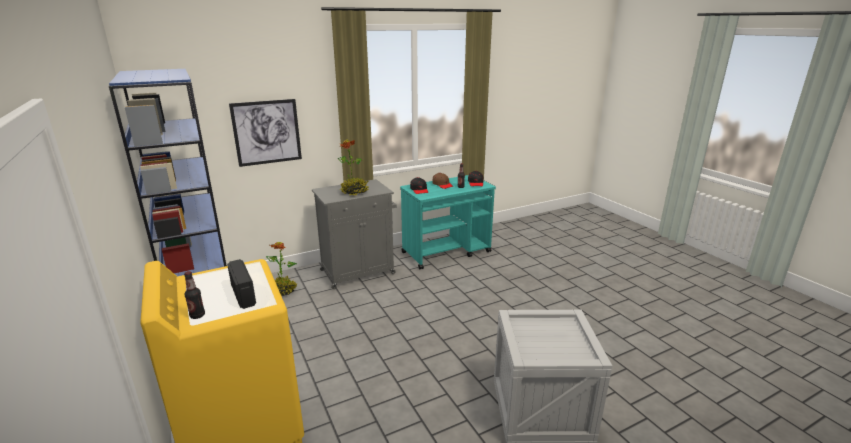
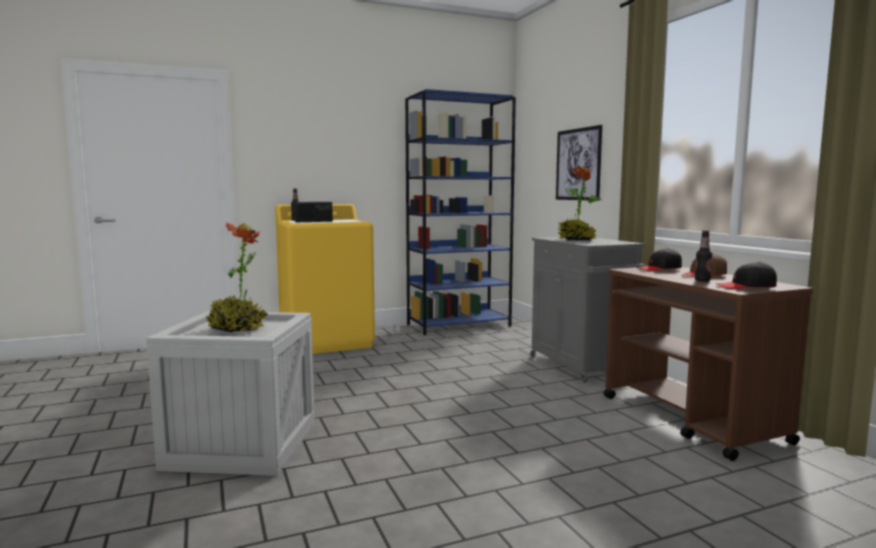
camera: 95 degrees right, 15 degrees down
(283, 291) = (522, 340): potted plant -> potted plant (237, 329)
(447, 252) = (692, 419): turquoise cart -> brown cart

